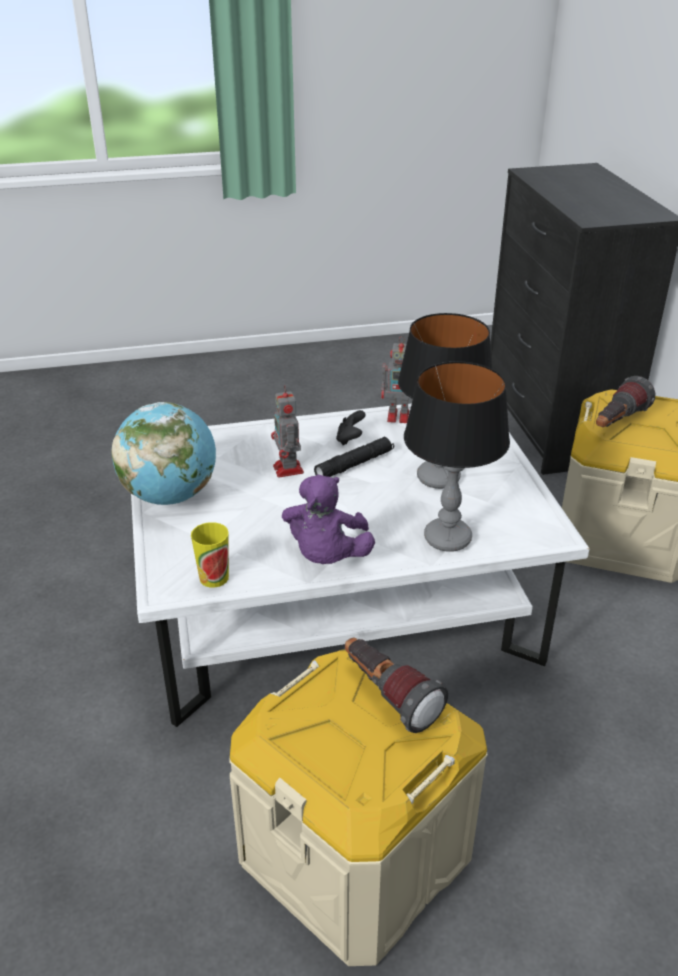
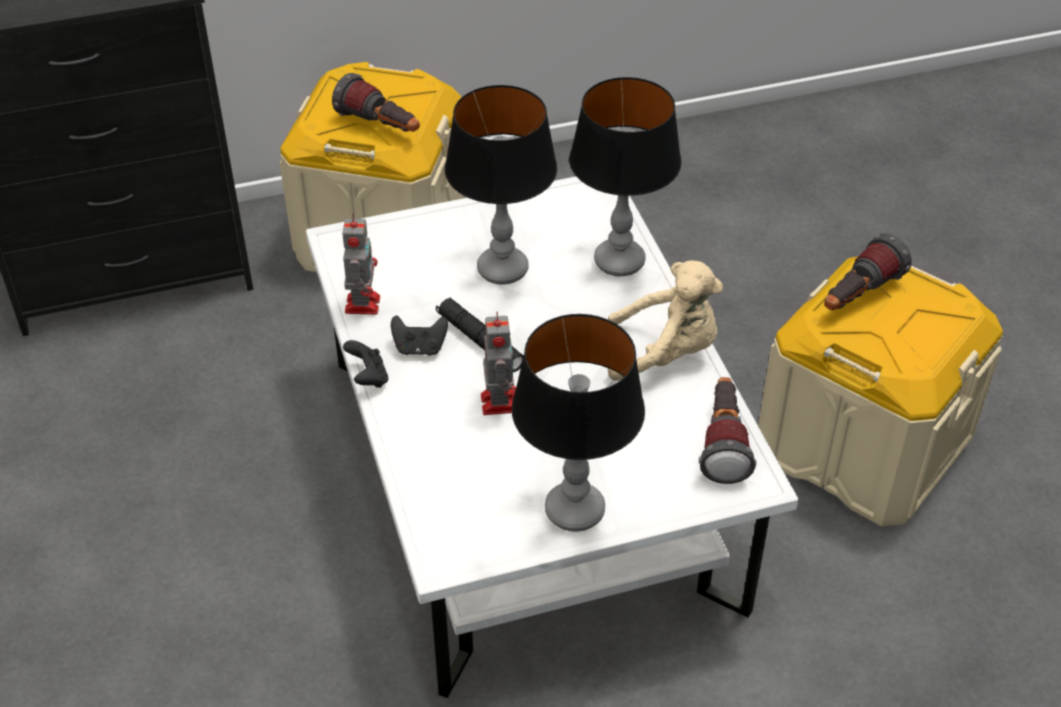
camera: 95 degrees left, 10 degrees up
(170, 495) = (574, 510): globe -> table lamp
(214, 577) = (723, 443): cup -> flashlight
(288, 470) = (499, 401): toy robot -> toy robot turned 75 degrees counterclockwise
(322, 418) = (368, 377): none -> black game controller
(327, 556) = (666, 353): purple plush toy -> beige plush toy

